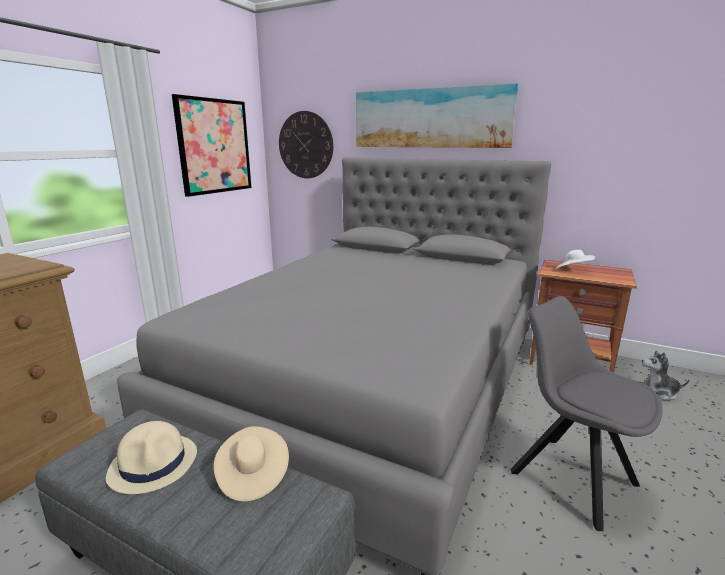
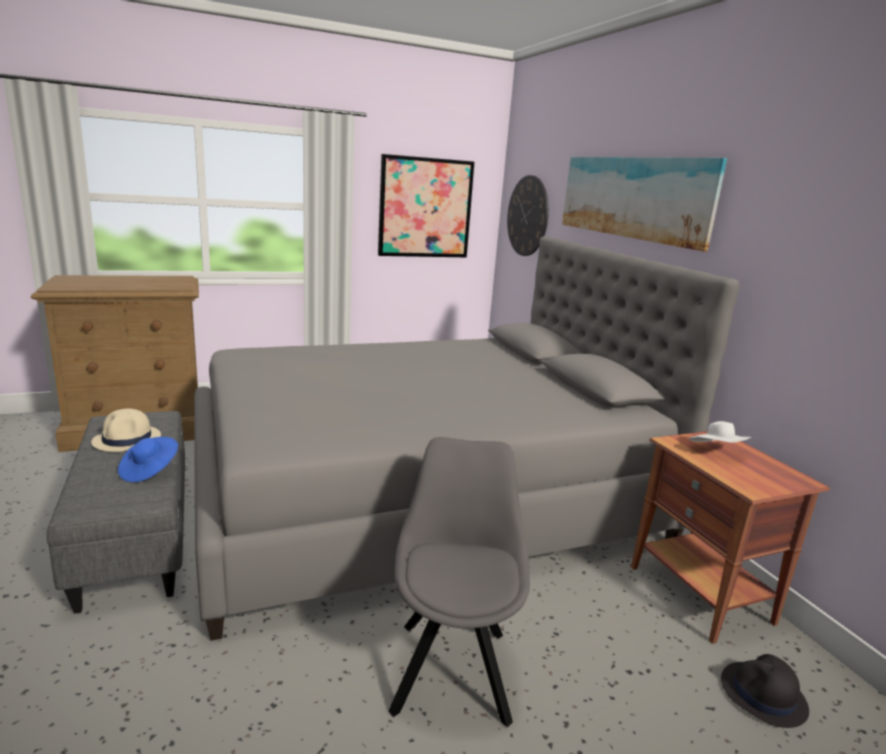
camera: 40 degrees right, 0 degrees up
(252, 475) = (149, 471): beige hat -> blue hat
(658, 392) = (763, 695): plush toy -> black hat

